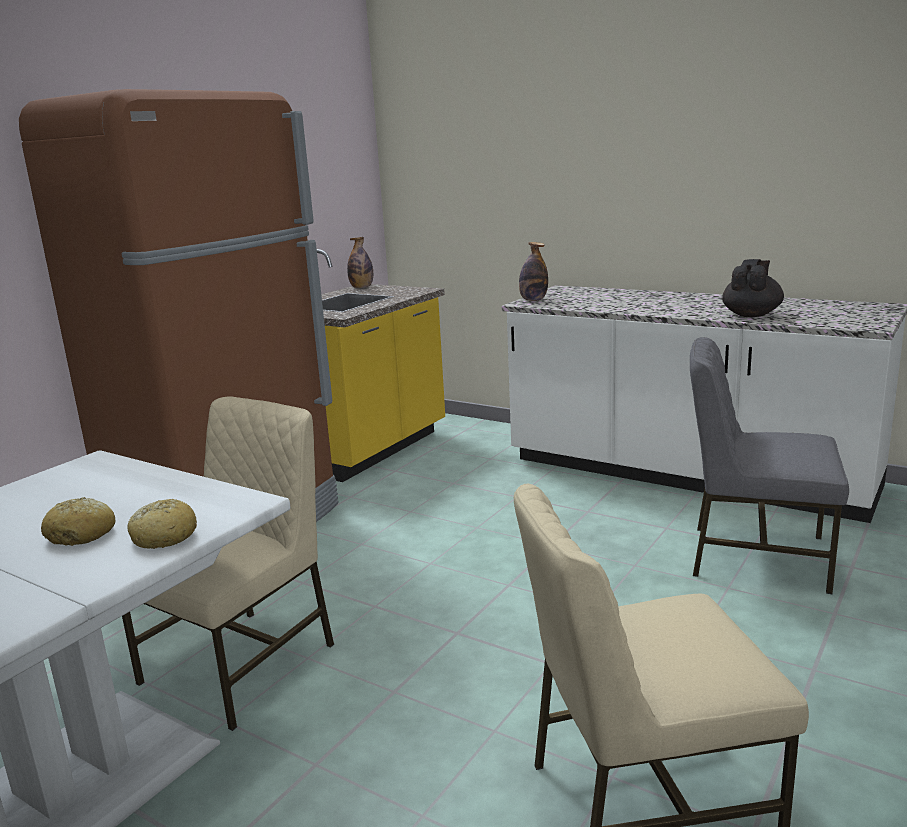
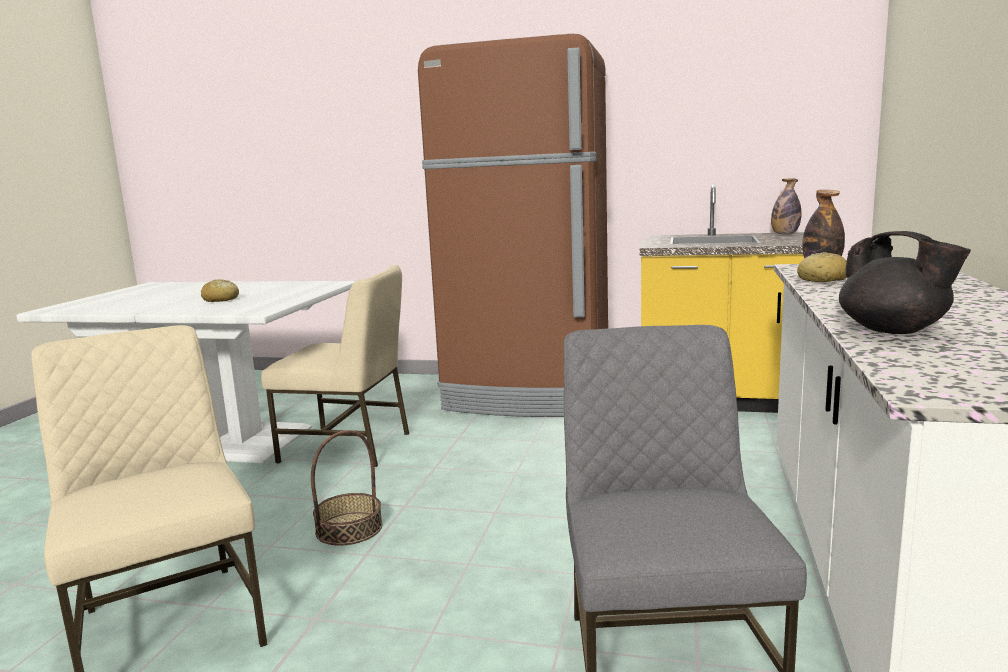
camera: 70 degrees right, 5 degrees down
(164, 537) = (210, 309): bread -> bread (822, 279)
(487, 671) = (349, 529): none -> basket
(751, 315) = (894, 331): black teapot -> black teapot turned 45 degrees clockwise

